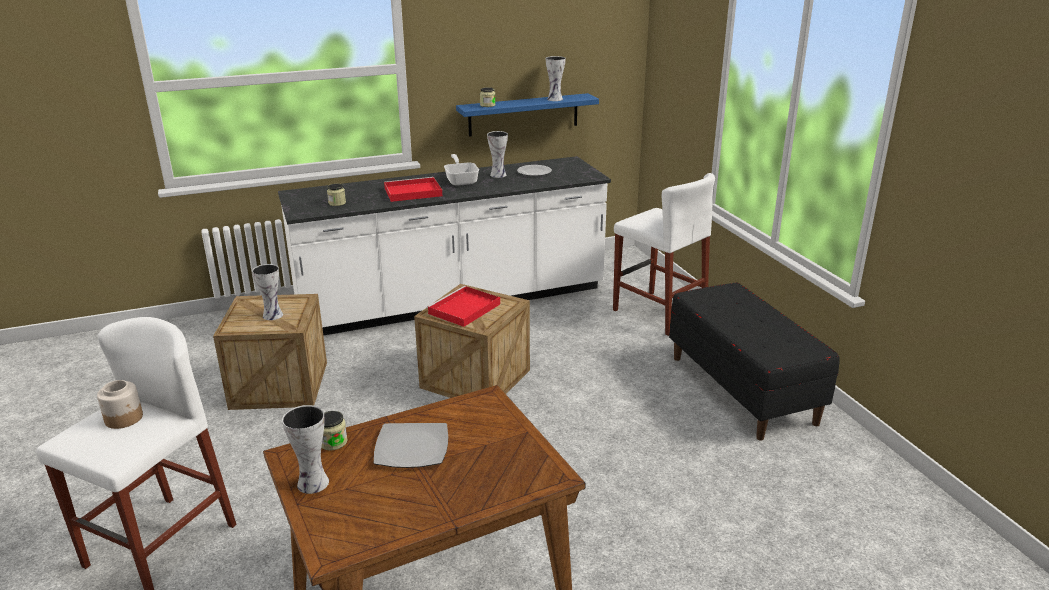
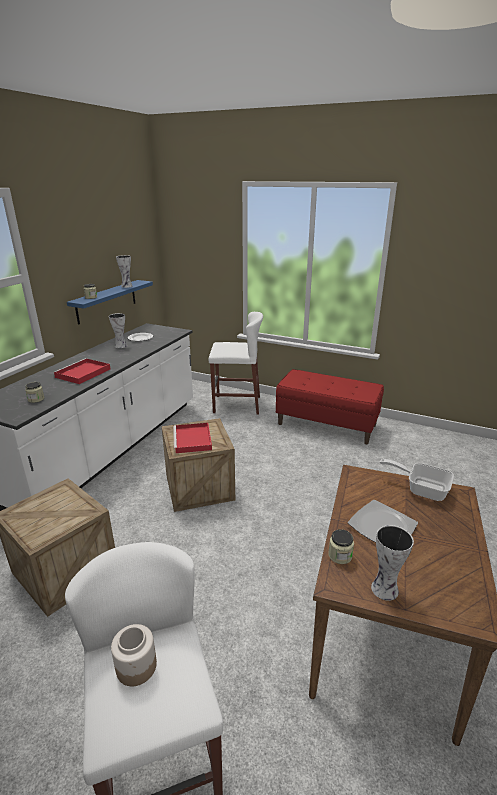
camera: 45 degrees left, 0 degrees up
(273, 315) = (58, 510): vase -> none
(461, 180) = (103, 356): frying pan -> frying pan (421, 488)
(742, 389) = (327, 424): black bench -> red bench

